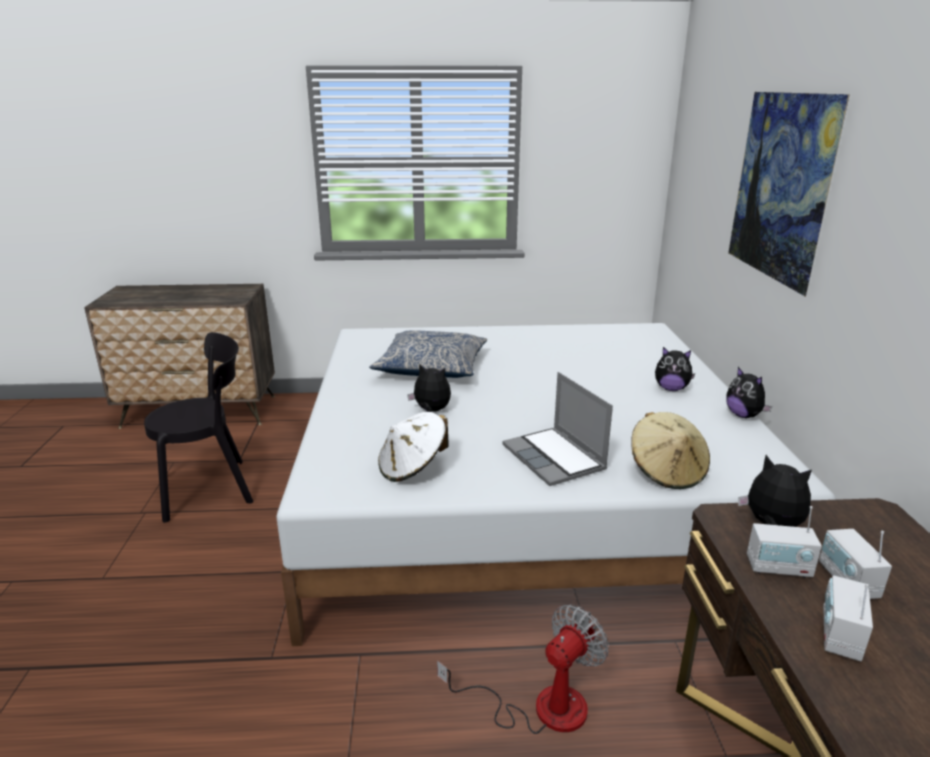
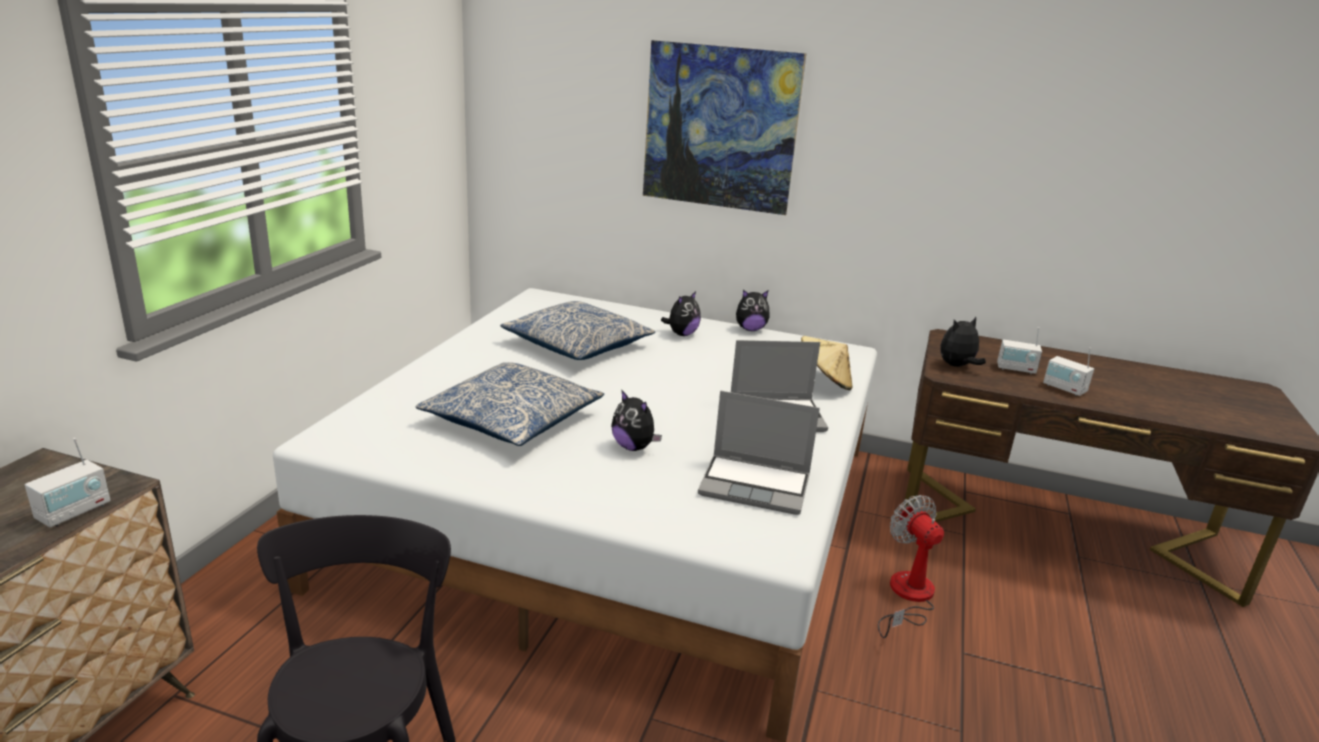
camera: 70 degrees left, 0 degrees up
(412, 467) = (756, 486): white hat -> laptop
(431, 411) = (634, 447): plush toy -> plush toy turned 90 degrees counterclockwise
(580, 359) = (577, 345): none -> pillow
(779, 568) = (1002, 380): radio -> radio (74, 512)

